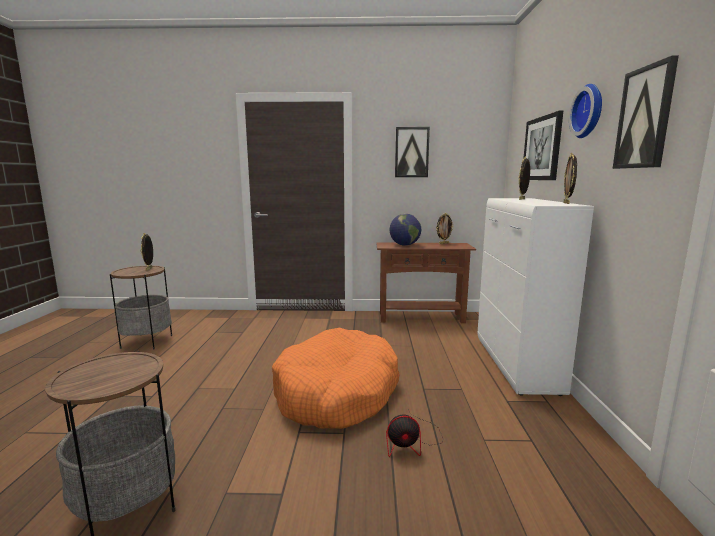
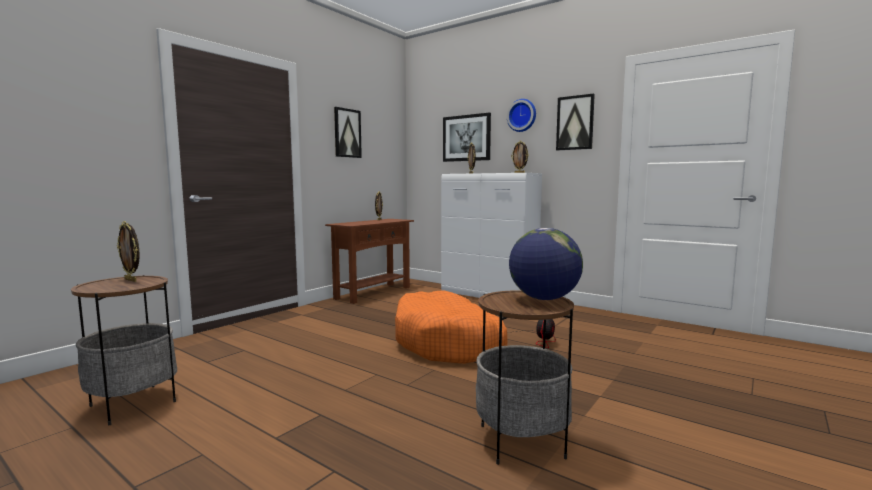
camera: 55 degrees left, 5 degrees down
(404, 245) = (359, 223): globe -> globe (544, 299)

